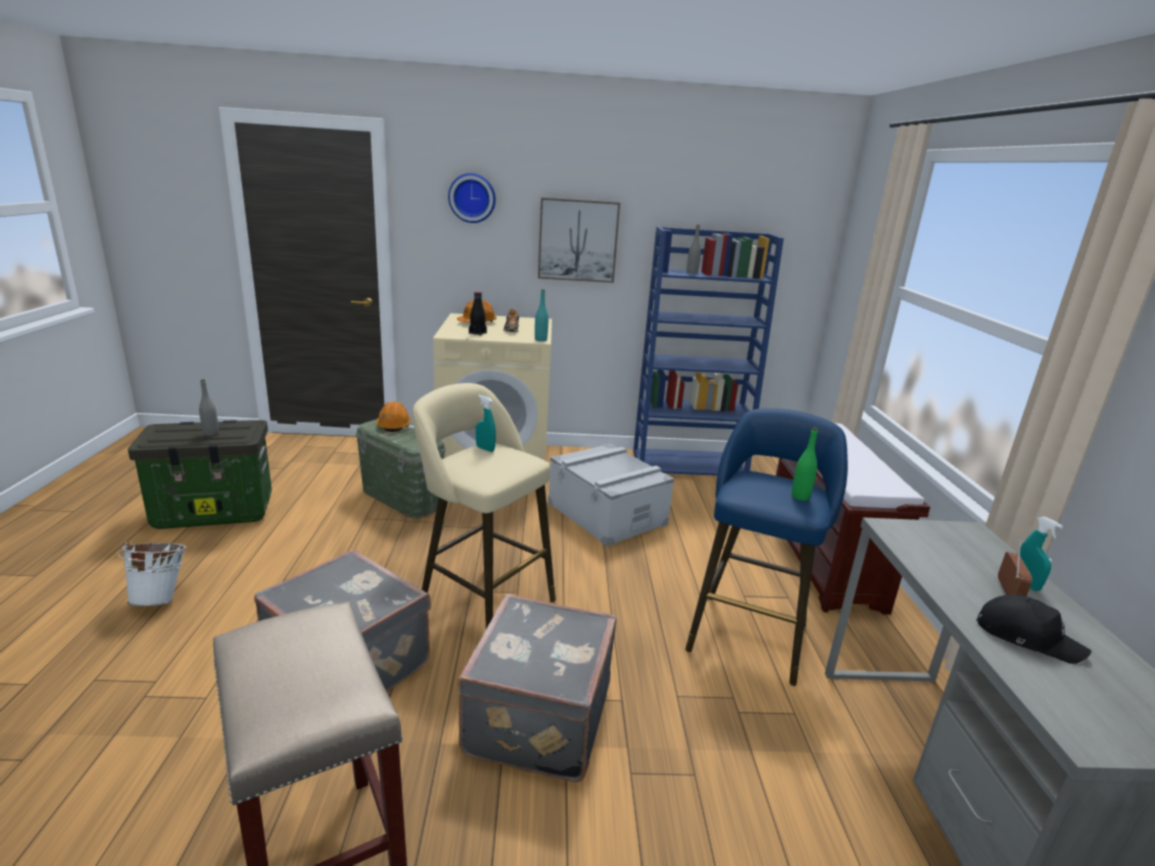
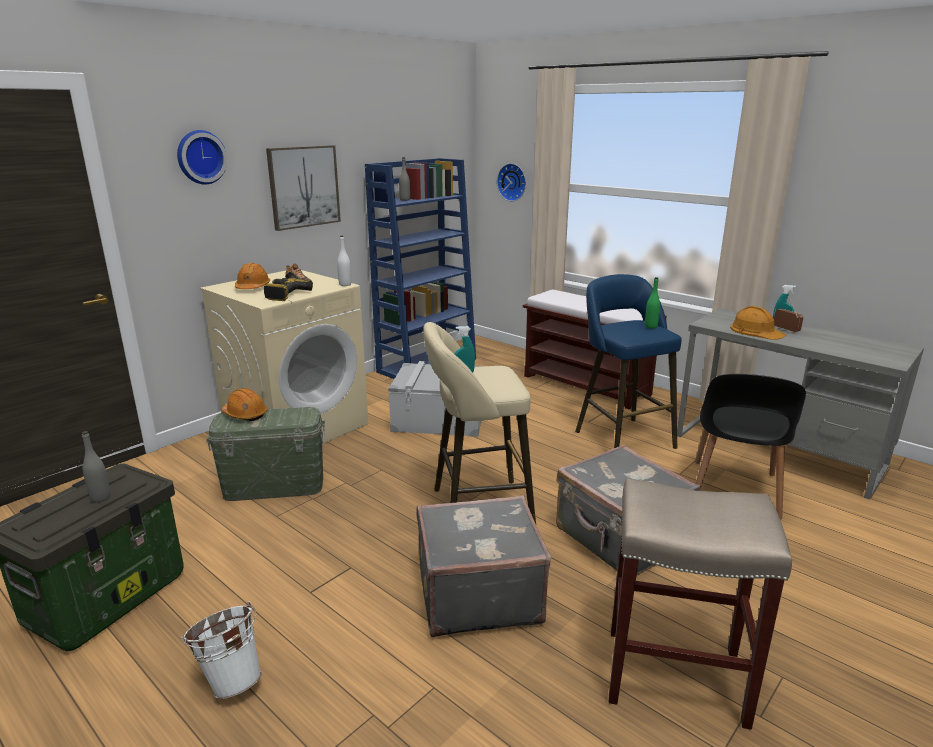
camera: 45 degrees left, 0 degrees up
(477, 333) = (284, 294): black bottle -> power drill
(540, 340) = (345, 285): turquoise bottle -> white bottle
(769, 779) = (734, 490): none -> black chair
(859, 277) = (513, 182): none -> wall clock
(948, 570) = (756, 331): none -> orange hard hat
(1026, 637) = (820, 341): black cap -> none

